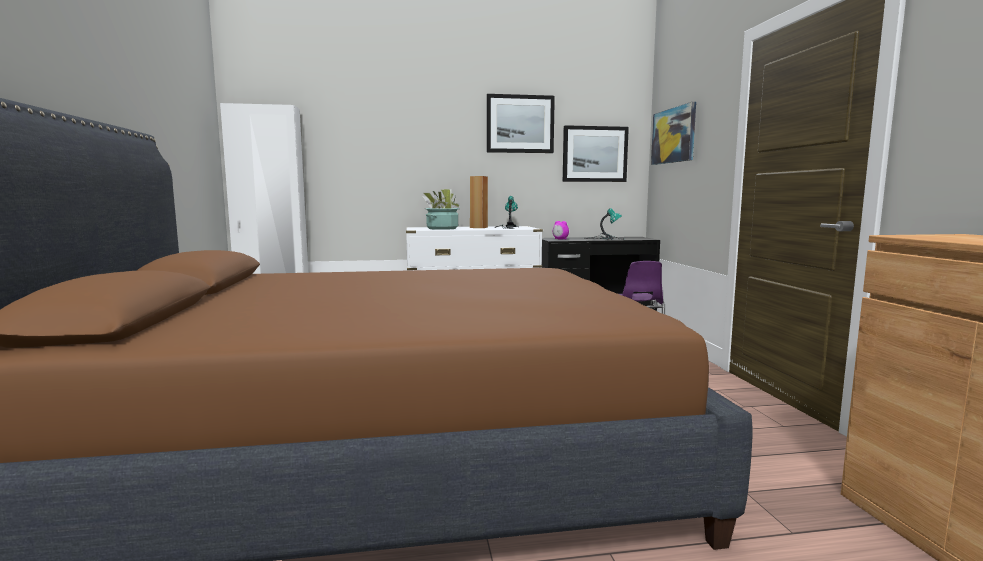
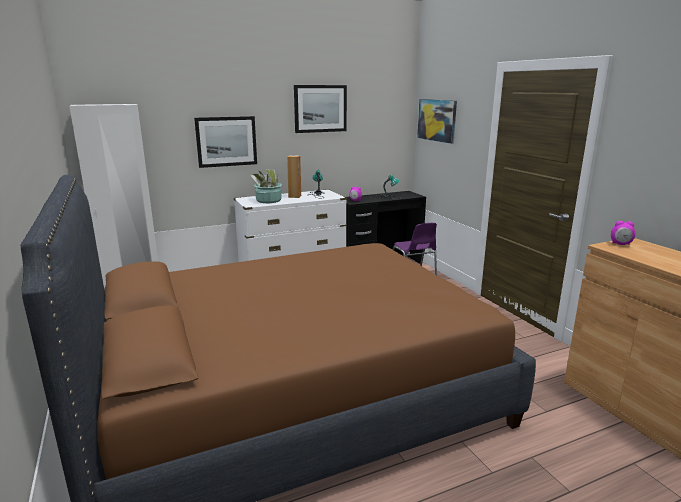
camera: 15 degrees left, 10 degrees up
(594, 154) = (376, 130): picture -> picture (226, 141)
(936, 235) = (620, 244): none -> alarm clock

